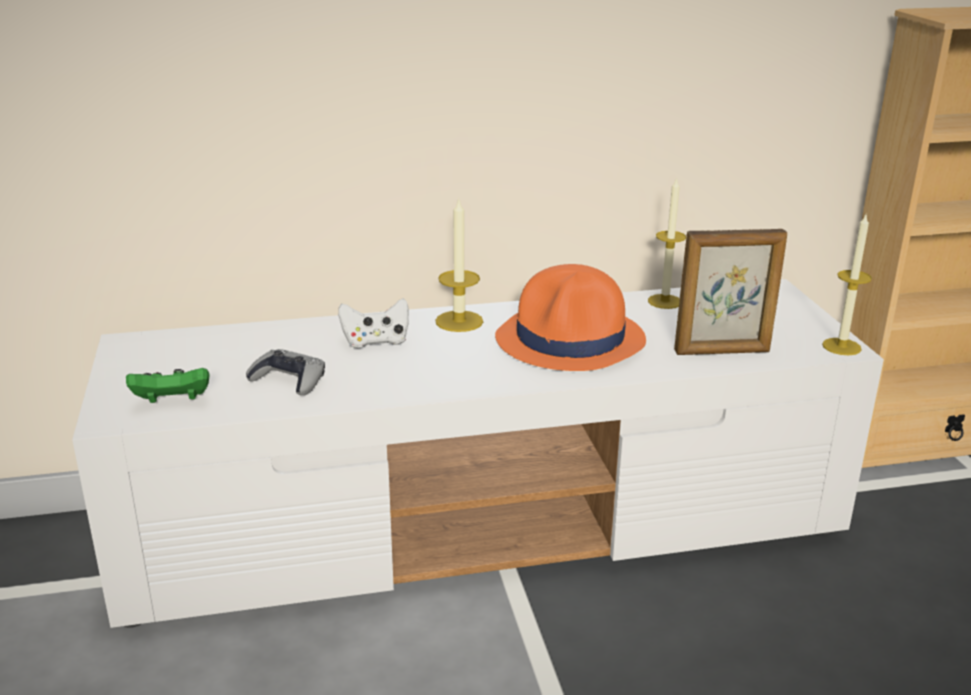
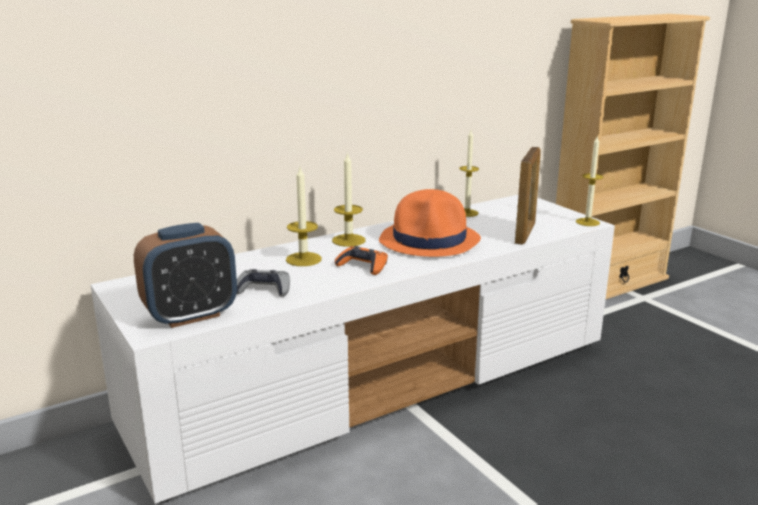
camera: 20 degrees left, 5 degrees down
(173, 402) = (191, 315): green game controller -> alarm clock
(376, 342) = (303, 259): white game controller -> candle
(443, 366) = (363, 266): none -> orange game controller
(722, 352) = (525, 234): picture frame -> picture frame turned 45 degrees counterclockwise

